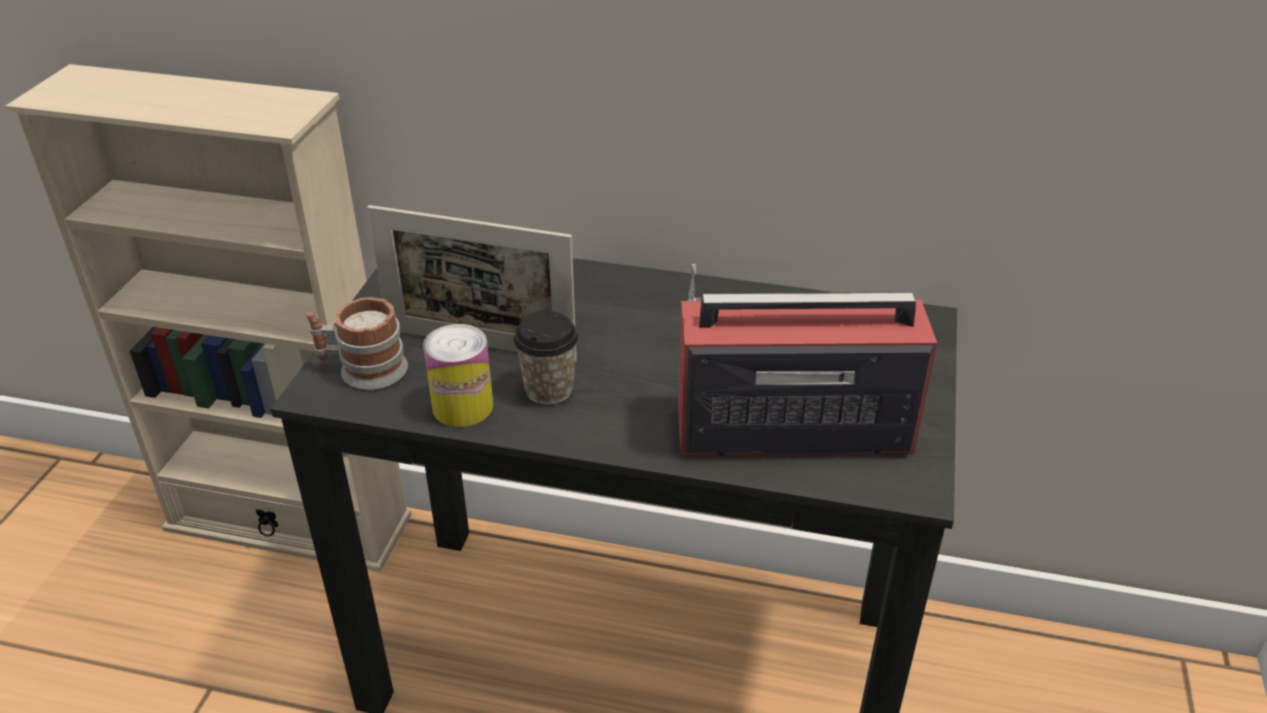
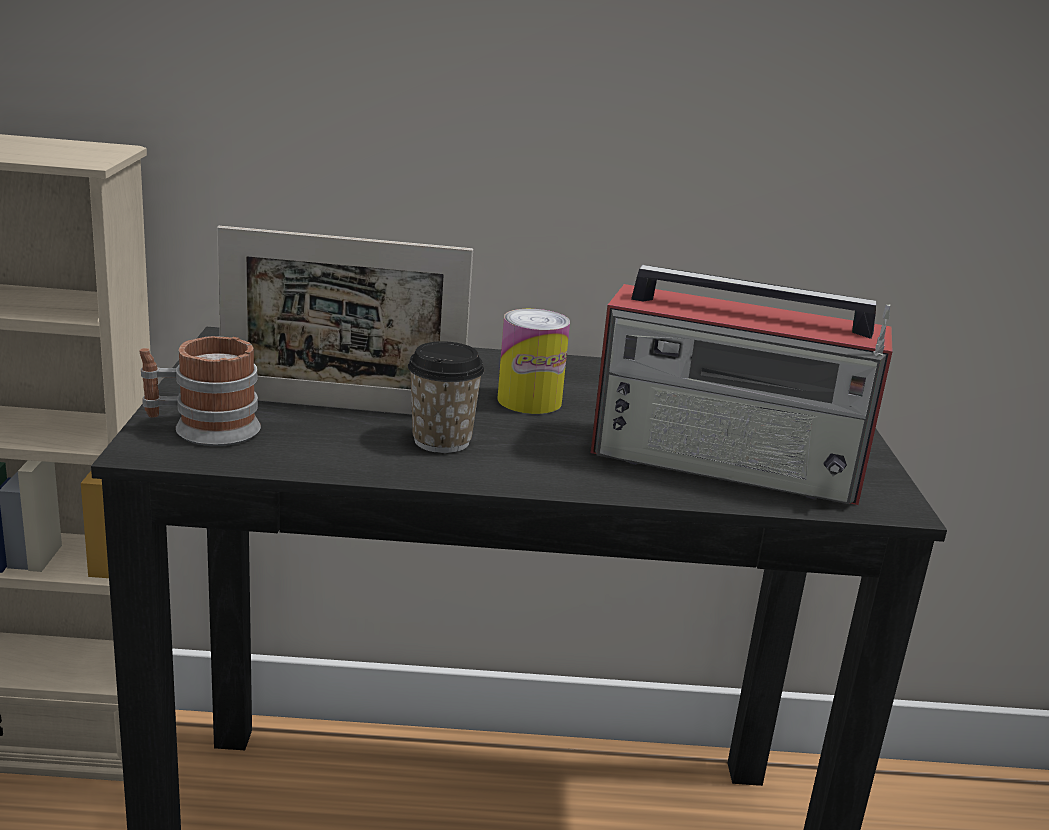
camera: 15 degrees left, 15 degrees down
(462, 406) = (343, 457): can -> can (529, 401)
(789, 428) = (729, 464): radio -> radio turned 150 degrees counterclockwise

